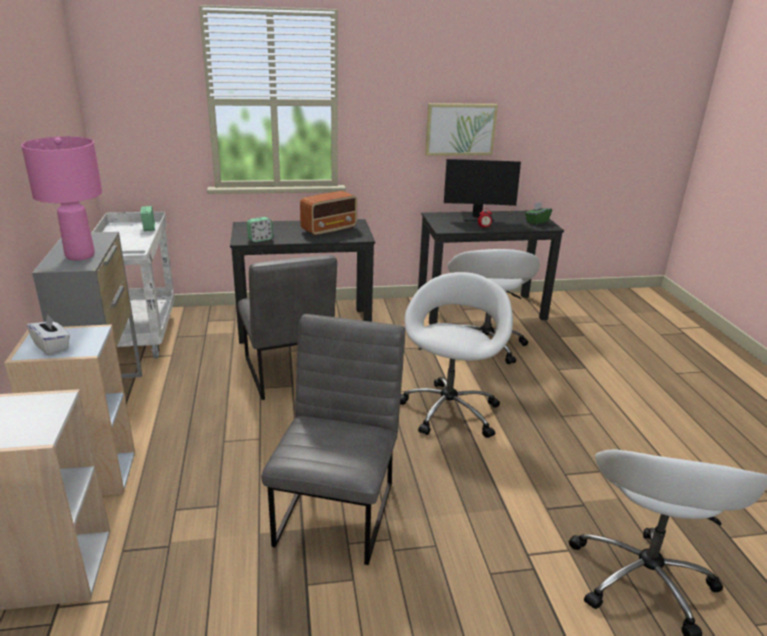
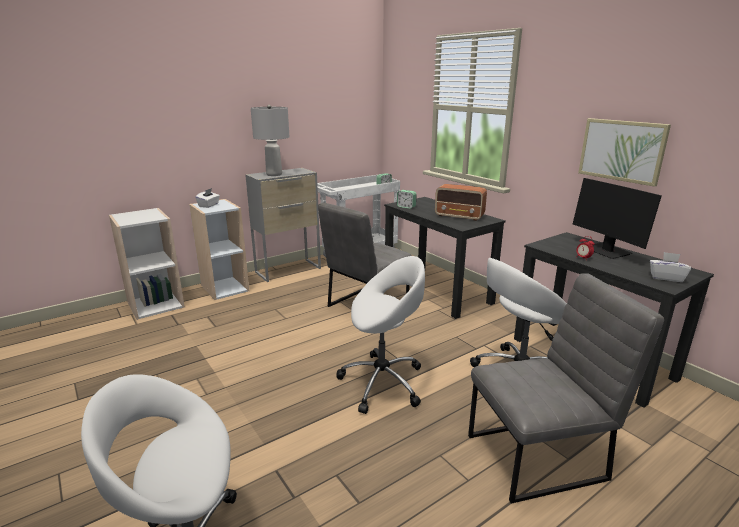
camera: 65 degrees right, 5 degrees down
(80, 255) = (274, 174): pink table lamp -> grey table lamp
(337, 510) = (228, 365): grey chair -> grey chair (539, 456)
(537, 221) = (666, 277): green tissue box -> white tissue box

